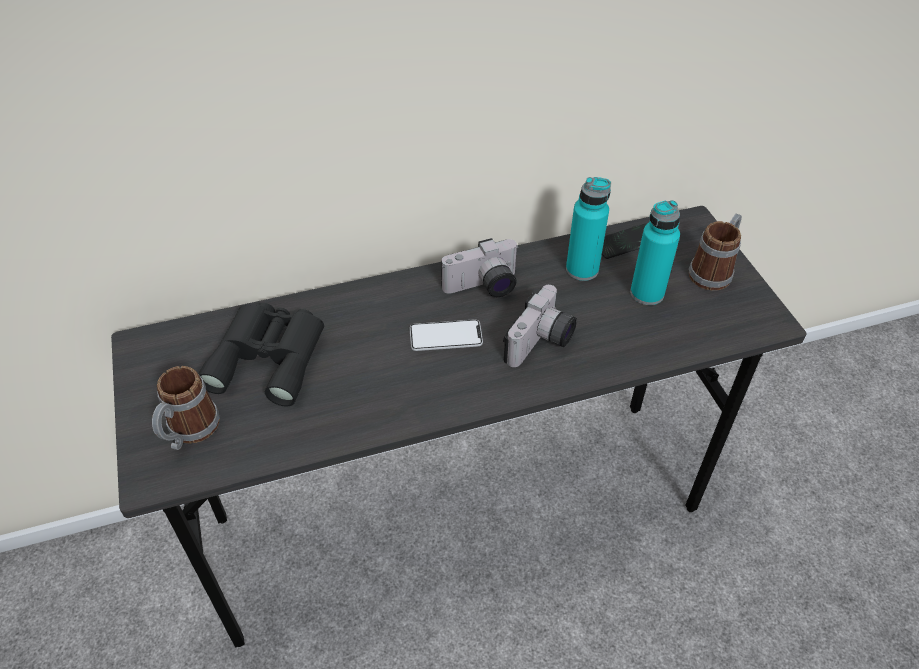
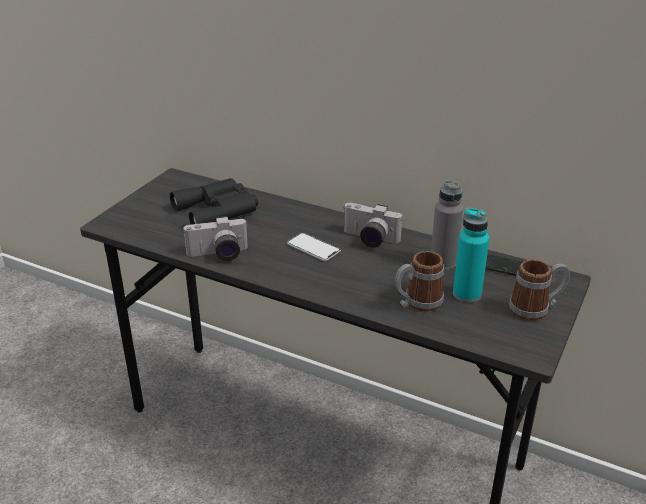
camera: 45 degrees right, 15 degrees down
(189, 432) = (143, 217): mug -> mug (417, 303)
(541, 343) = (360, 279): camera -> camera (218, 255)
(582, 269) = (443, 262): turquoise bottle -> grey bottle

